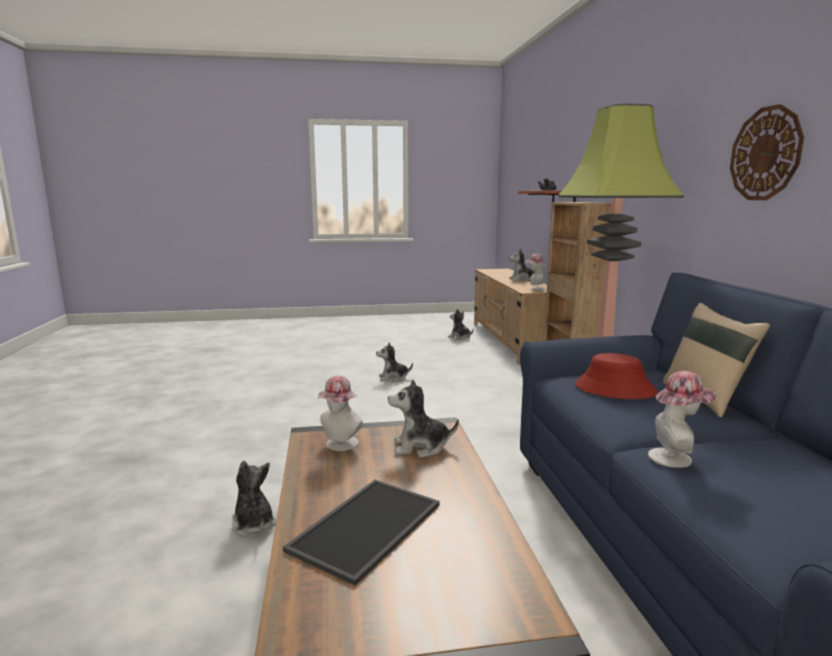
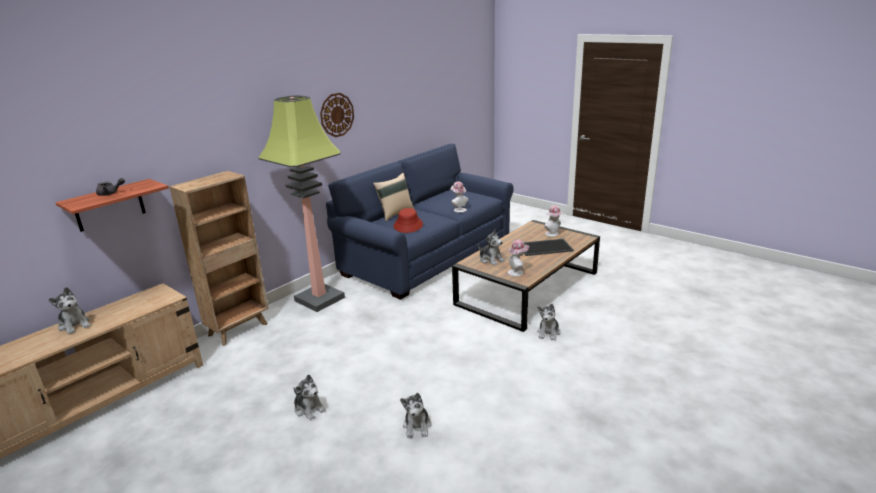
camera: 130 degrees left, 10 degrees up
(460, 337) = (92, 449): plush toy -> plush toy (417, 426)
(535, 289) = (152, 298): hat -> hat (553, 234)

